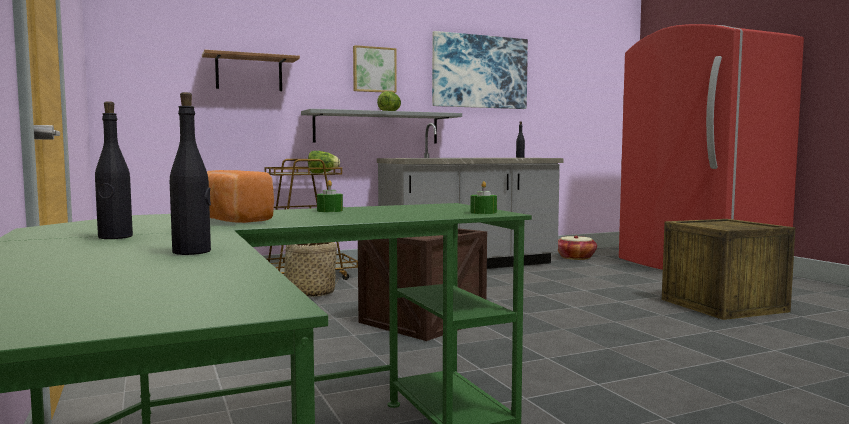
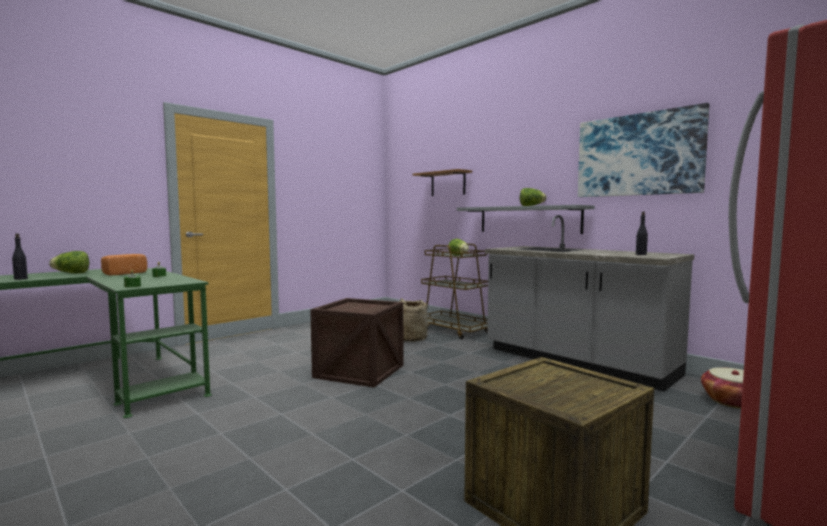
camera: 70 degrees right, 0 degrees up
(115, 237) = (71, 273): black bottle -> lettuce
(374, 69) = (527, 169): picture -> none

